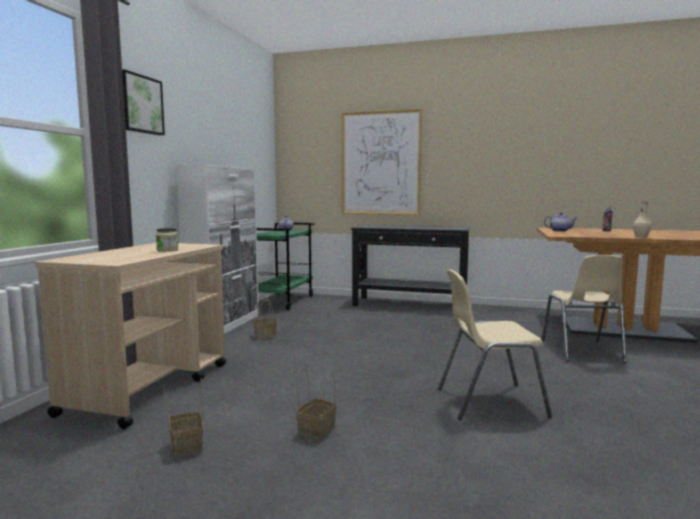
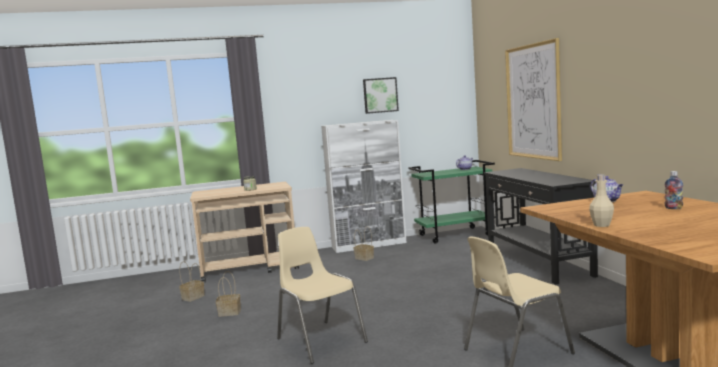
camera: 60 degrees right, 0 degrees up
(140, 104) = (286, 91): picture -> picture (380, 95)

